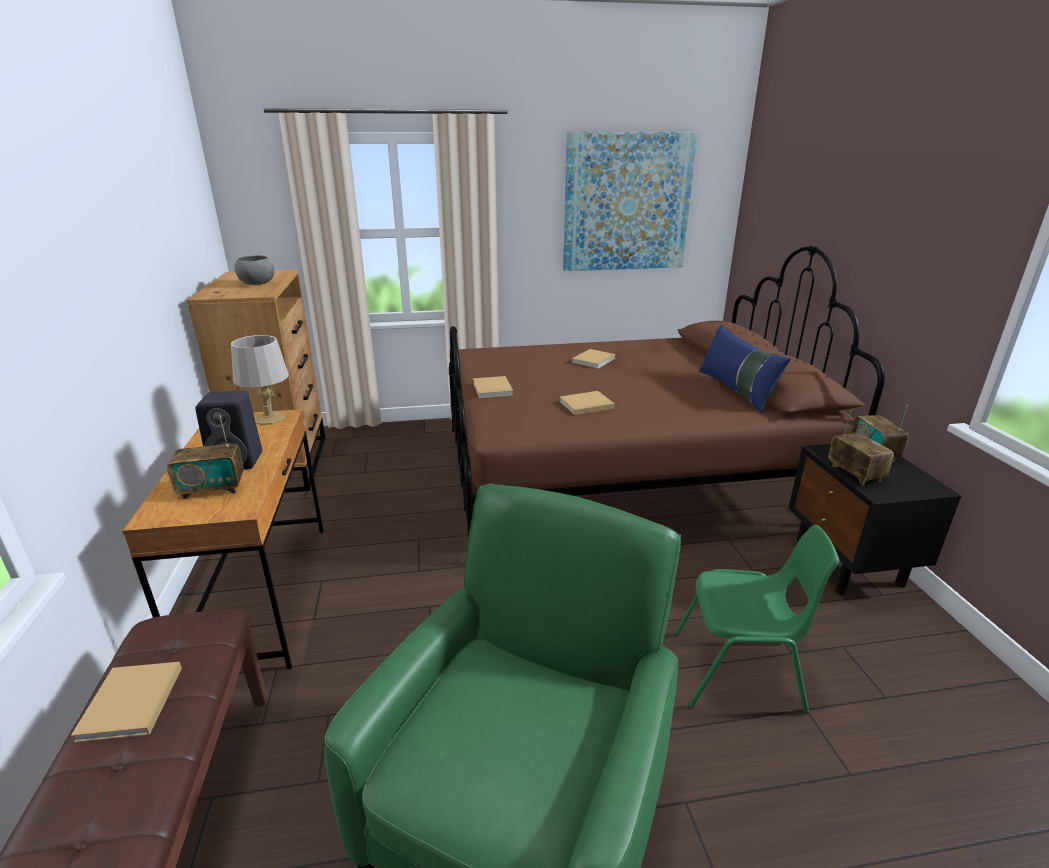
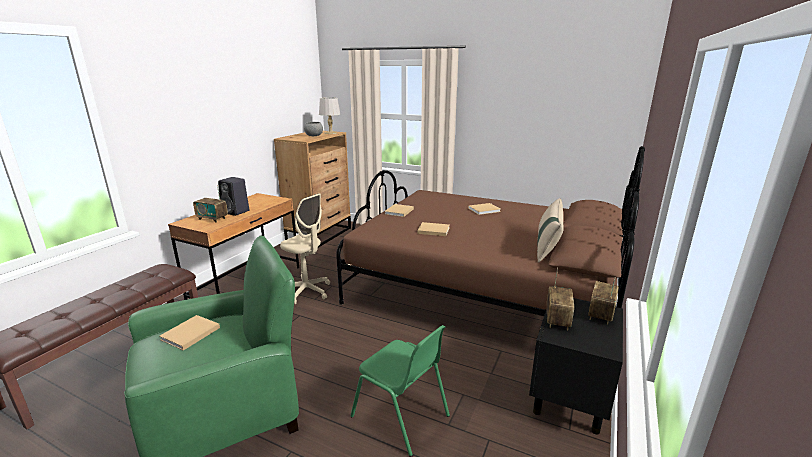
camera: 35 degrees right, 5 degrees down
(130, 705) = (122, 286): beige book -> beige book (189, 334)
(269, 418) = (274, 199): grey table lamp -> grey table lamp (331, 133)
(390, 564) = (307, 291): none -> beige office chair
(627, 203) = (549, 107): picture -> none
(736, 390) = (547, 247): blue pillow -> beige pillow

